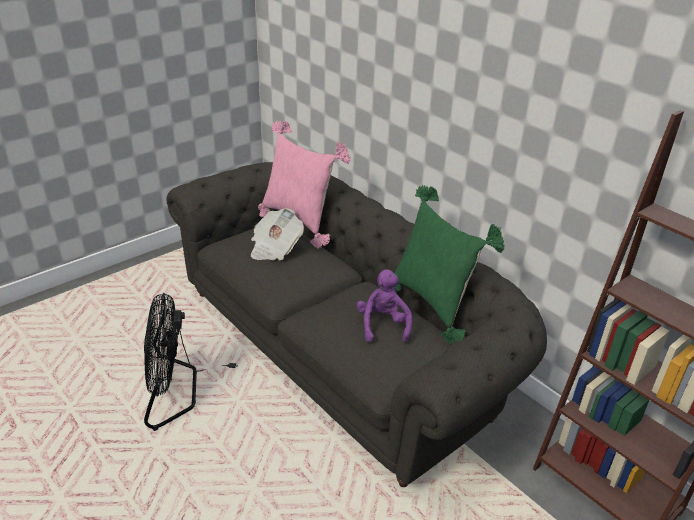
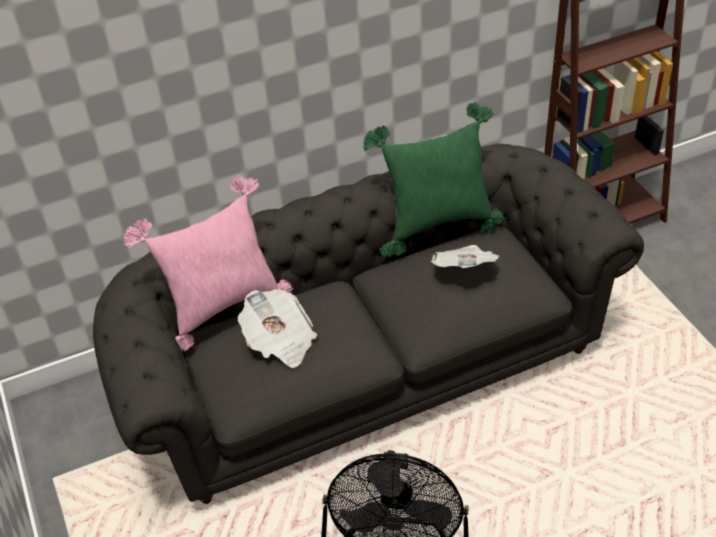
camera: 70 degrees left, 10 degrees up
(383, 325) = (464, 270): purple plush toy -> newspaper

